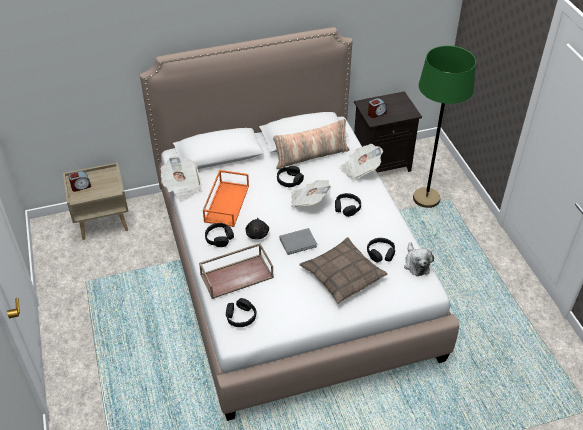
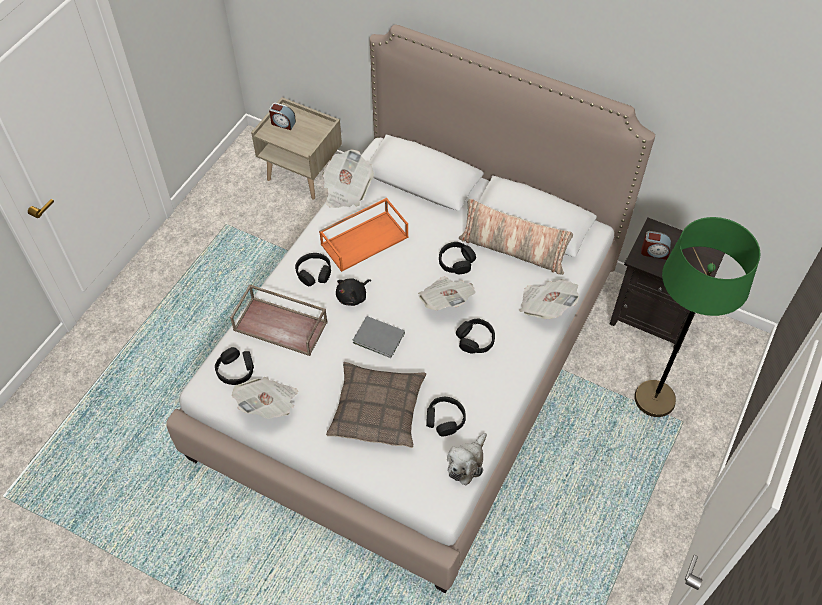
camera: 45 degrees right, 10 degrees up
(283, 318) = (269, 405): none -> newspaper

